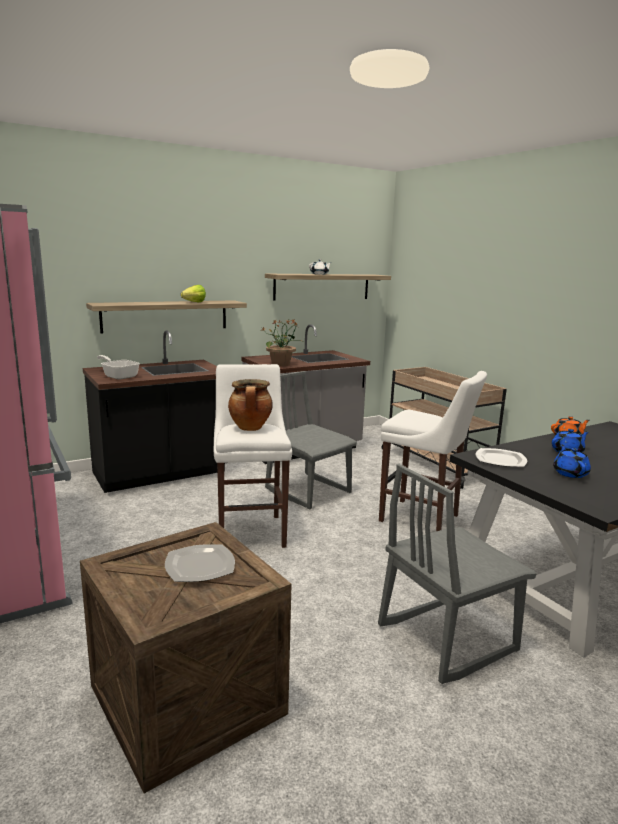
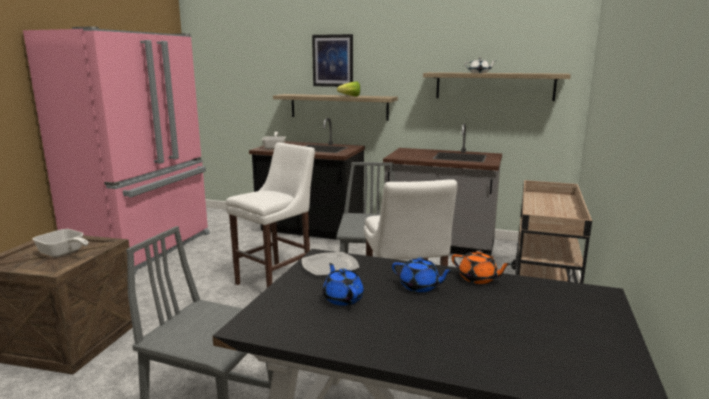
camera: 50 degrees right, 0 degrees up
(156, 259) = (333, 60): none -> picture
(201, 566) = (63, 253): plate -> frying pan
(250, 428) = (264, 194): cooking pot -> none
(281, 364) = (404, 156): potted plant -> none
(570, 473) = (342, 298): blue teapot -> blue teapot turned 75 degrees counterclockwise

